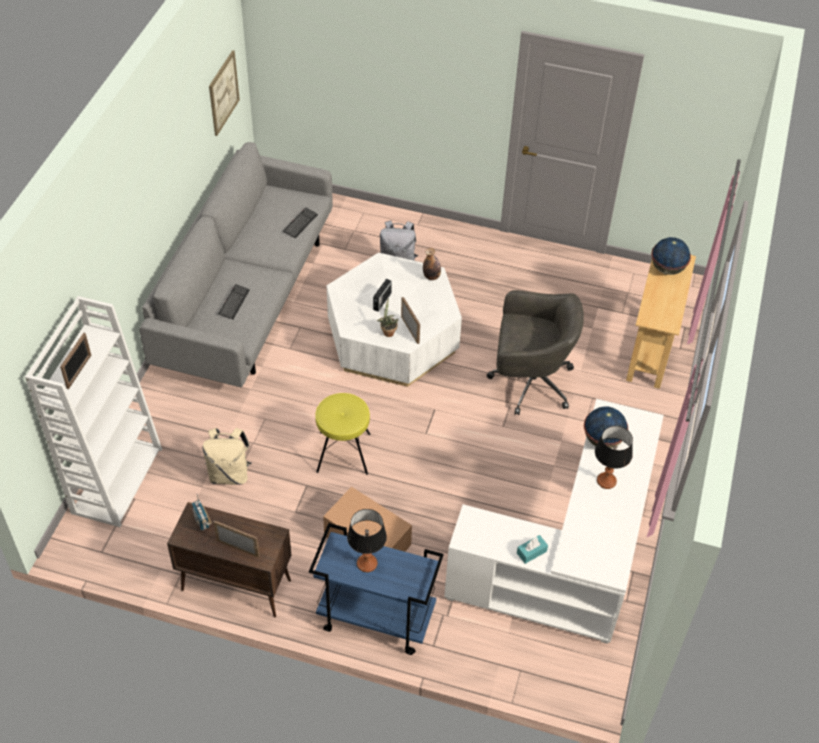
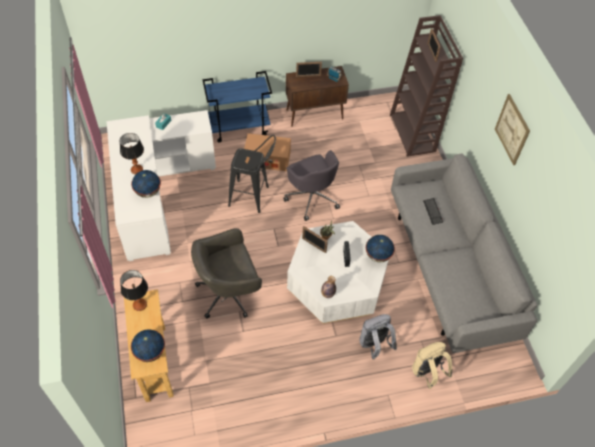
camera: 150 degrees right, 5 degrees up
(116, 479) = (413, 133): white bookcase -> brown bookcase
(223, 93) = (562, 269): picture -> picture (512, 129)
(229, 474) = (361, 159): beige backpack -> beige backpack (427, 373)
(300, 223) = (447, 292): keyboard -> none
(343, 288) = (378, 256): none -> globe
(344, 452) = (312, 197): yellow stool -> grey office chair
(367, 563) = (242, 89): table lamp -> table lamp (139, 305)
(427, 488) = (253, 197): none -> black stool

